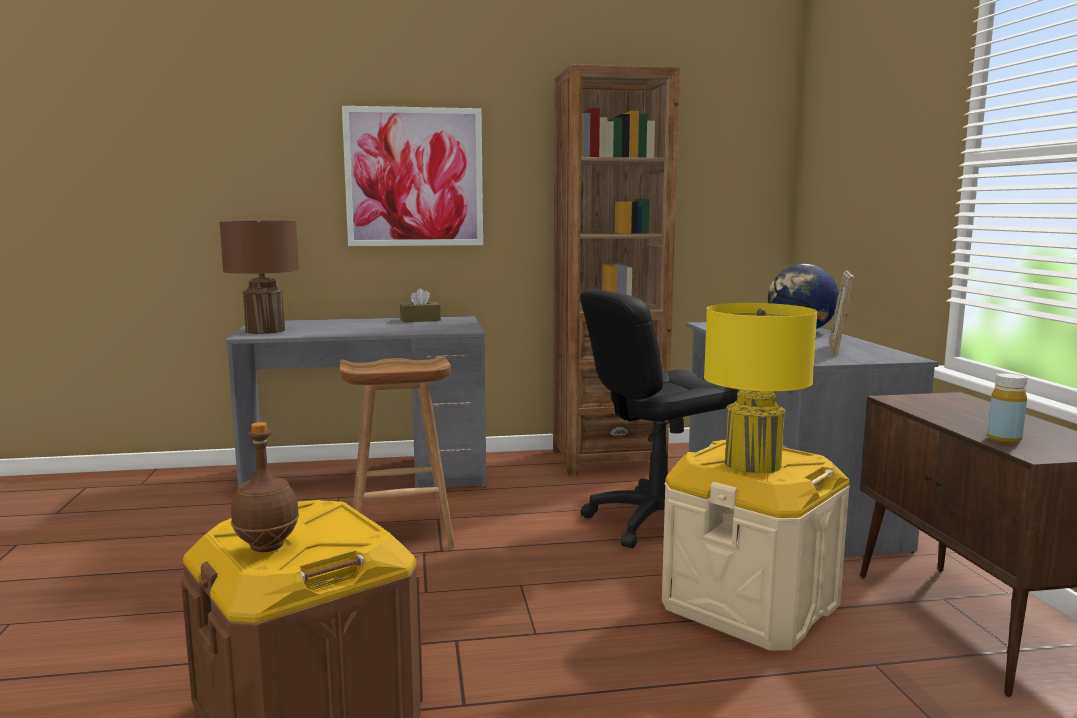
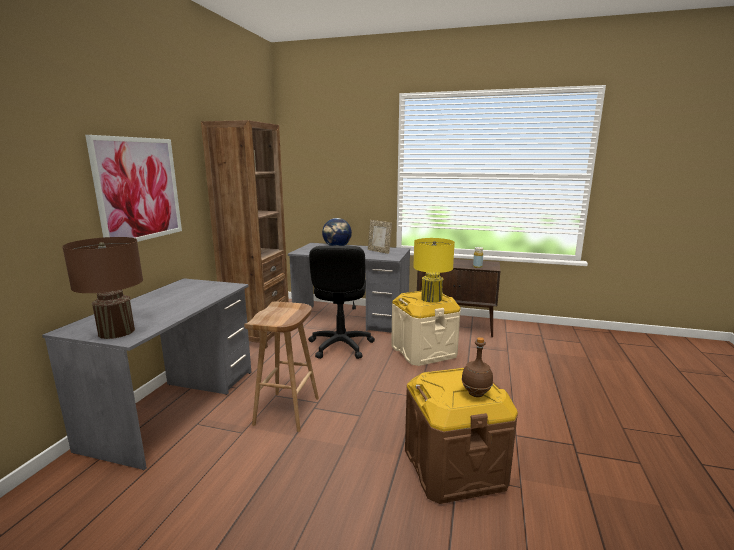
camera: 65 degrees left, 5 degrees up
(420, 320) = (171, 289): brown tissue box -> none

